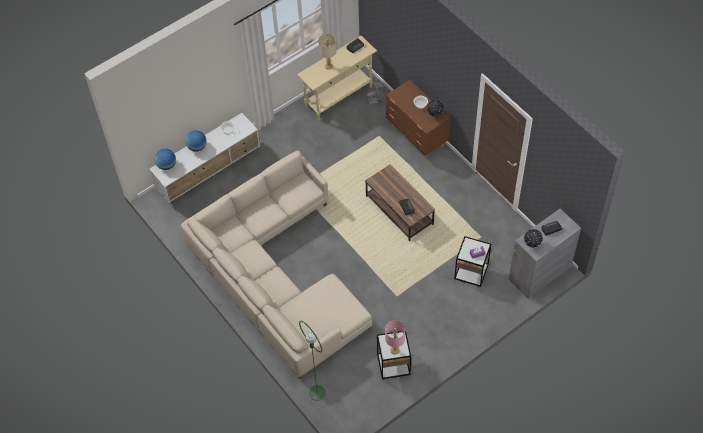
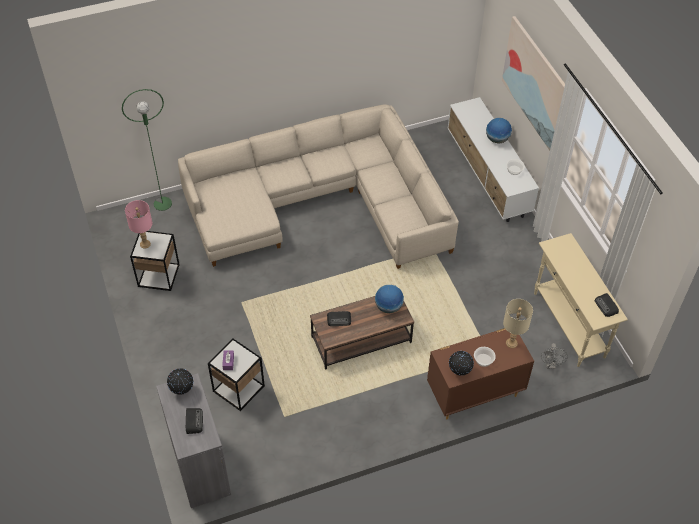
camera: 105 degrees right, 5 degrees down
(166, 165) = (479, 111): globe -> globe (388, 307)
(199, 80) = (534, 83): none -> picture
(328, 66) = (576, 268): beige table lamp -> beige table lamp (511, 343)

